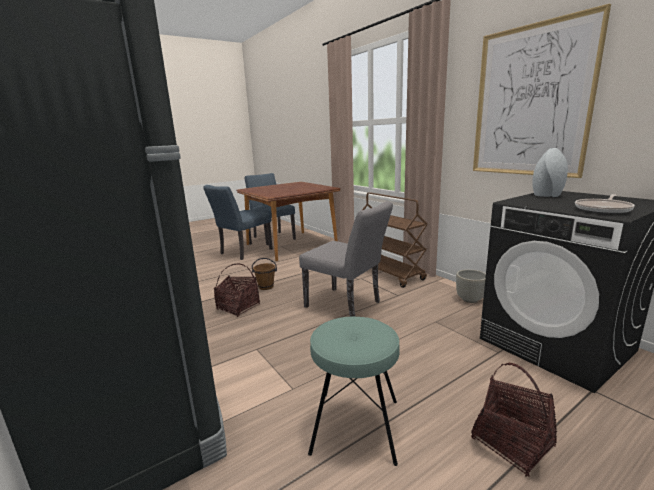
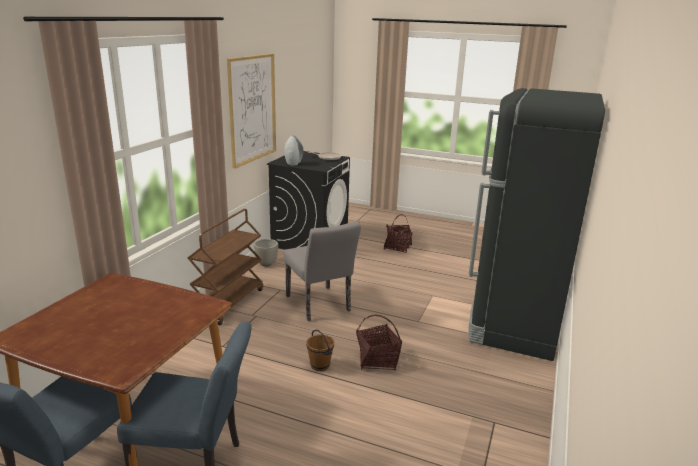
camera: 125 degrees left, 5 degrees up
(347, 306) = (320, 306): grey chair -> grey chair turned 150 degrees clockwise
(356, 426) = (431, 274): turquoise stool -> none

